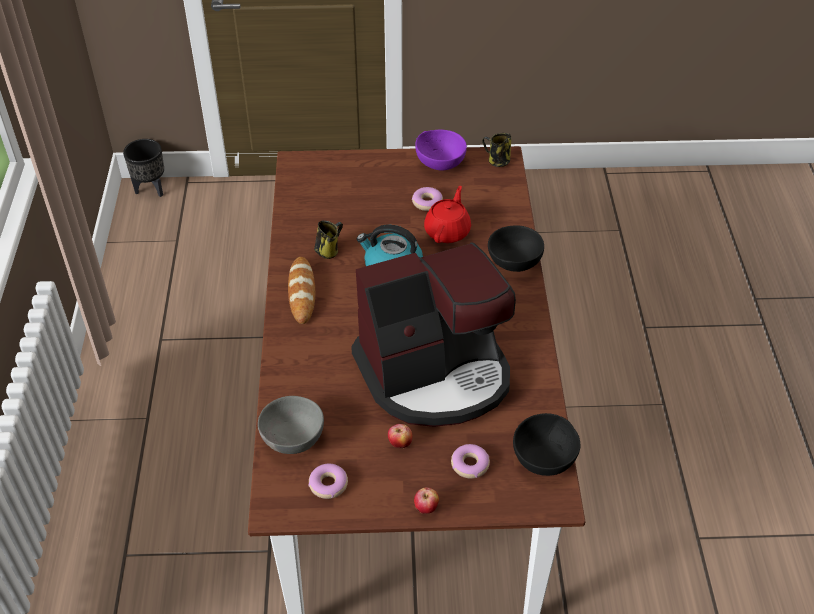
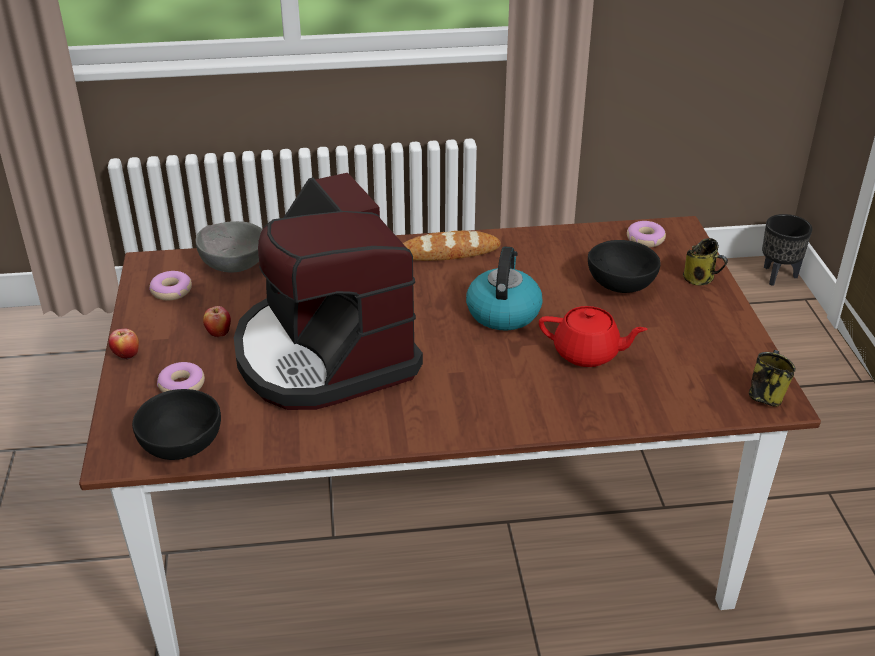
camera: 85 degrees right, 10 degrees down
(328, 250) = (523, 264): mug -> mug (700, 279)
(427, 203) = (641, 333): donut -> donut (645, 239)
(440, 162) = (736, 340): purple bowl -> none
(513, 263) = (537, 415): black bowl -> black bowl (618, 284)

